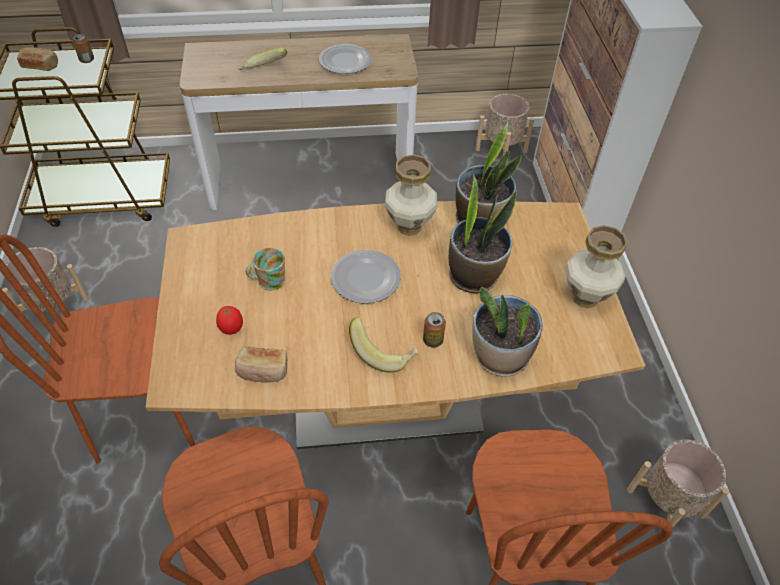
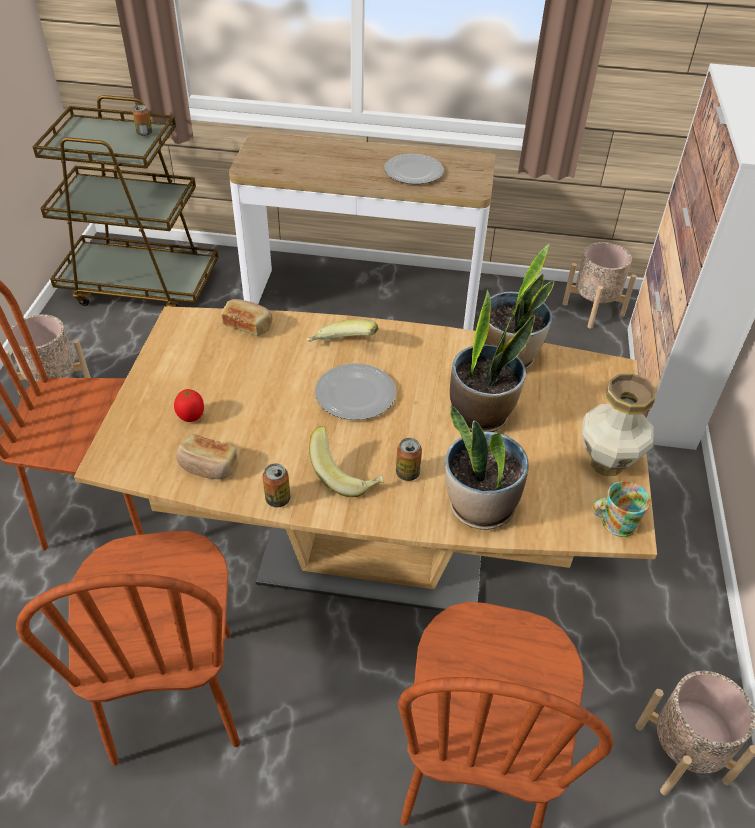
camera: 15 degrees right, 5 degrees down
(41, 65) = (98, 132): bread -> bread (248, 325)
(263, 71) = (321, 169): banana -> banana (342, 347)
(267, 280) = (248, 376): mug -> mug (613, 522)
(333, 387) = (278, 499): none -> can
(410, 226) = (425, 350): vase -> none

